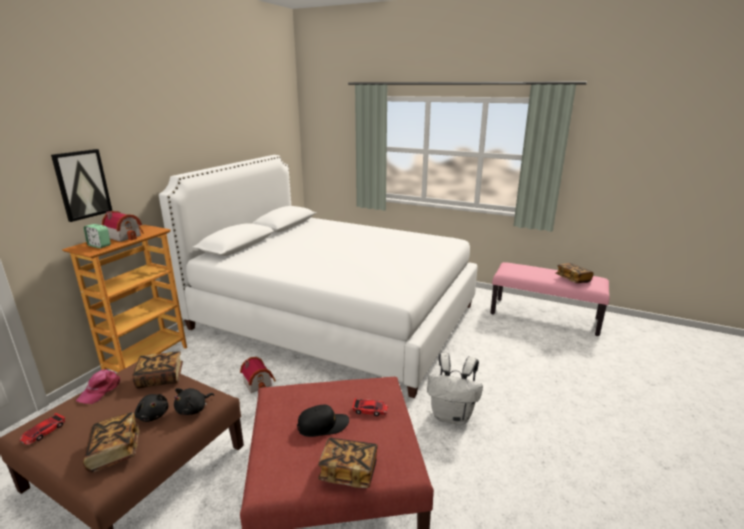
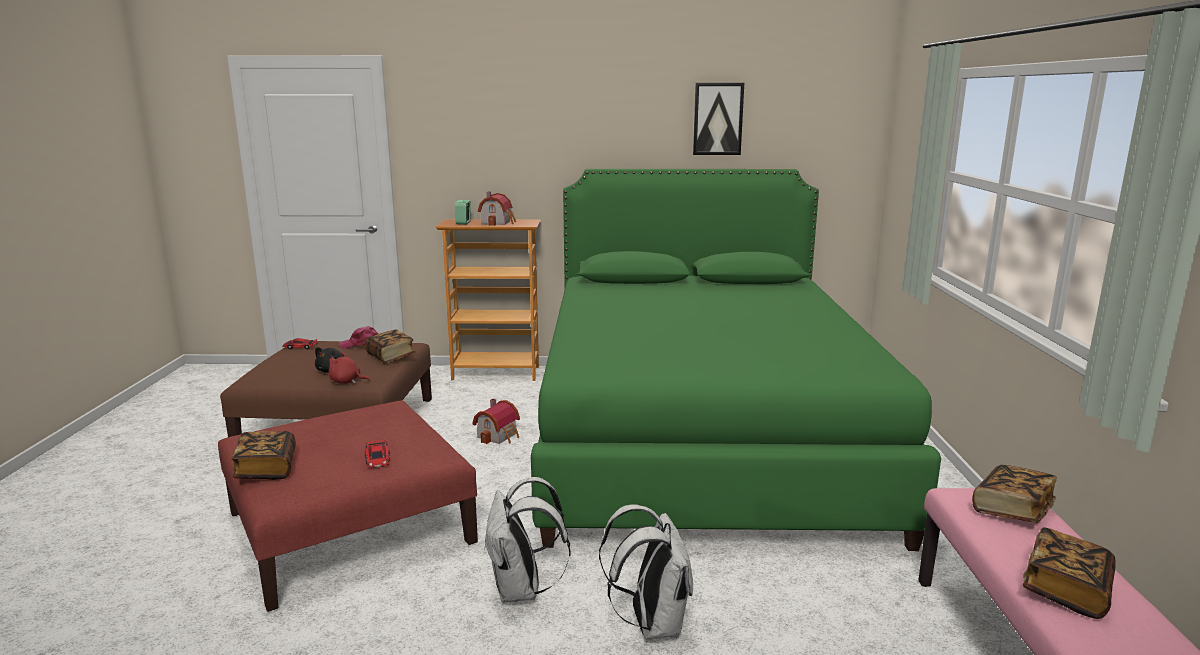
camera: 65 degrees right, 5 degrees down
(82, 184) = (480, 159): picture -> picture (718, 119)
(115, 451) = (281, 373): book -> book (1012, 509)
(193, 409) = (347, 382): black plush toy -> red plush toy
(323, 425) = (340, 441): black cap -> none
(335, 317) = (700, 437): white bed -> green bed
(495, 382) = (651, 623): none -> white backpack

